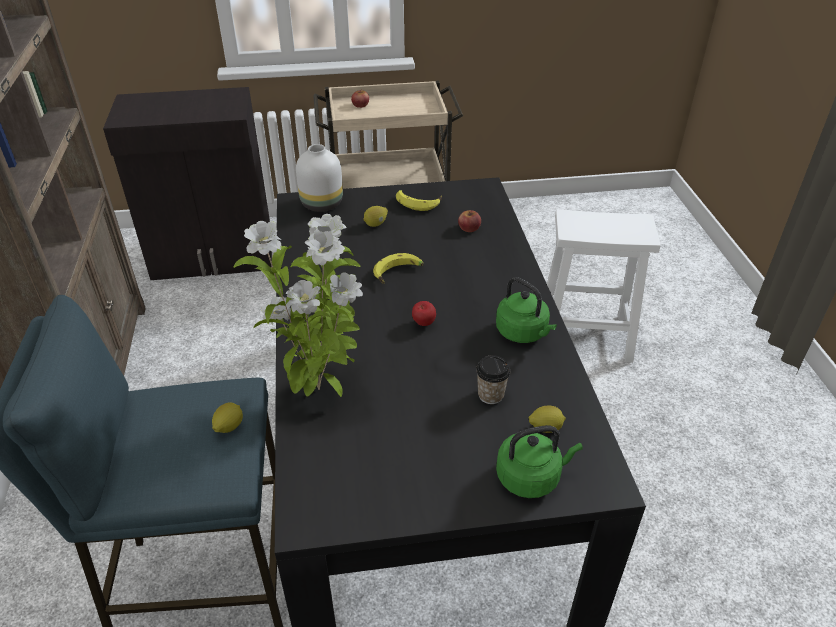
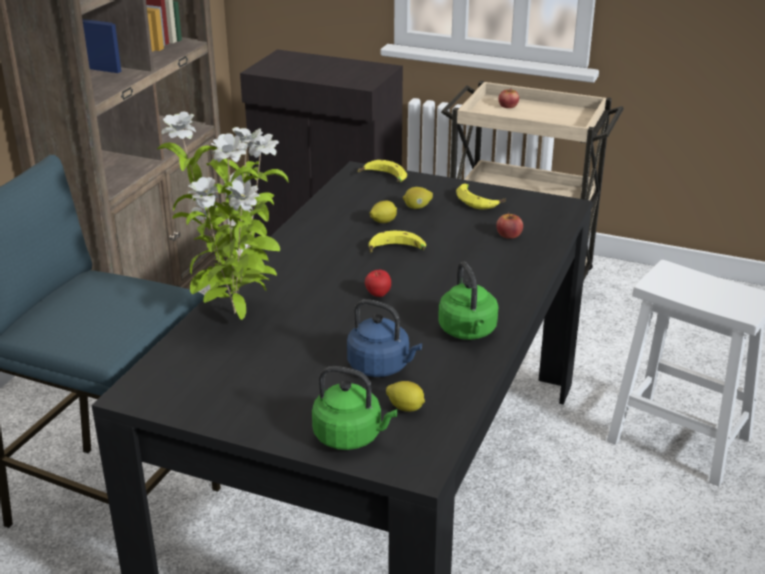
camera: 30 degrees right, 10 degrees down
(229, 427) = (138, 314): lemon -> lemon (383, 222)
(321, 203) = (383, 178): white vase -> banana
(490, 395) = (381, 367): cup -> blue kettle

